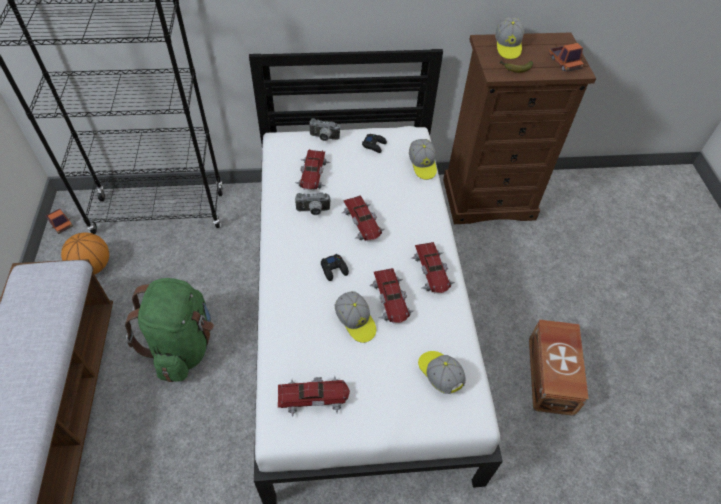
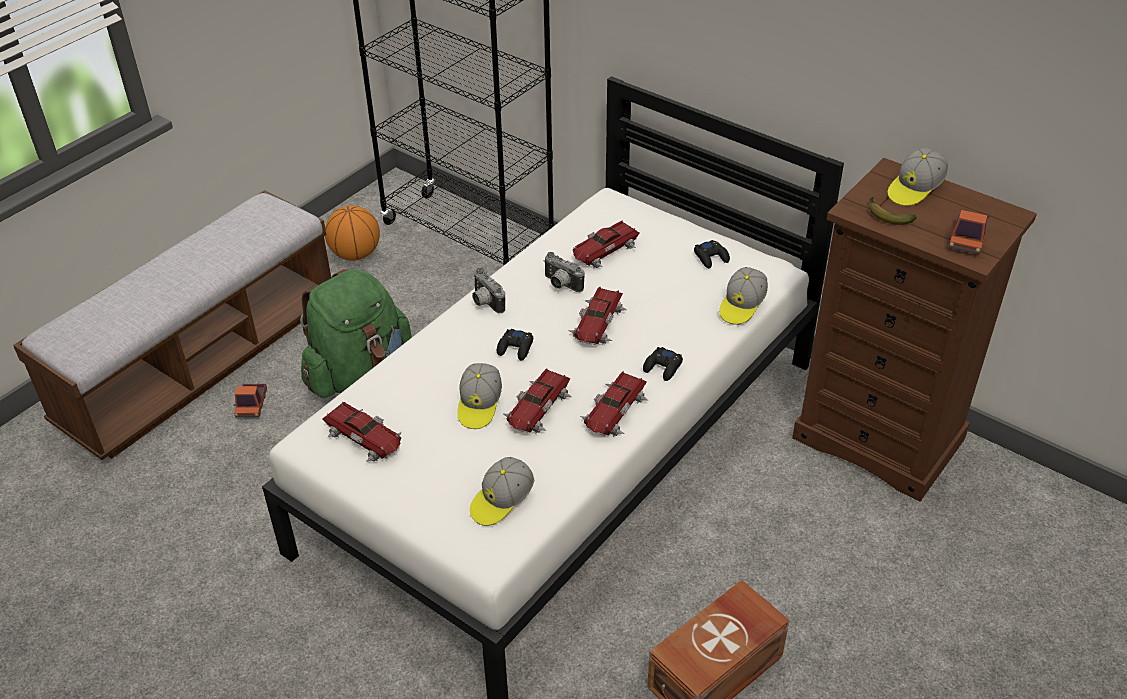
camera: 45 degrees right, 10 degrees down
(60, 223) = (368, 199): toy truck -> toy truck (252, 405)
(323, 138) = (661, 222): camera -> camera (485, 302)
(425, 227) = (663, 367): none -> black game controller
(439, 374) = (501, 500): cap -> cap turned 150 degrees counterclockwise

